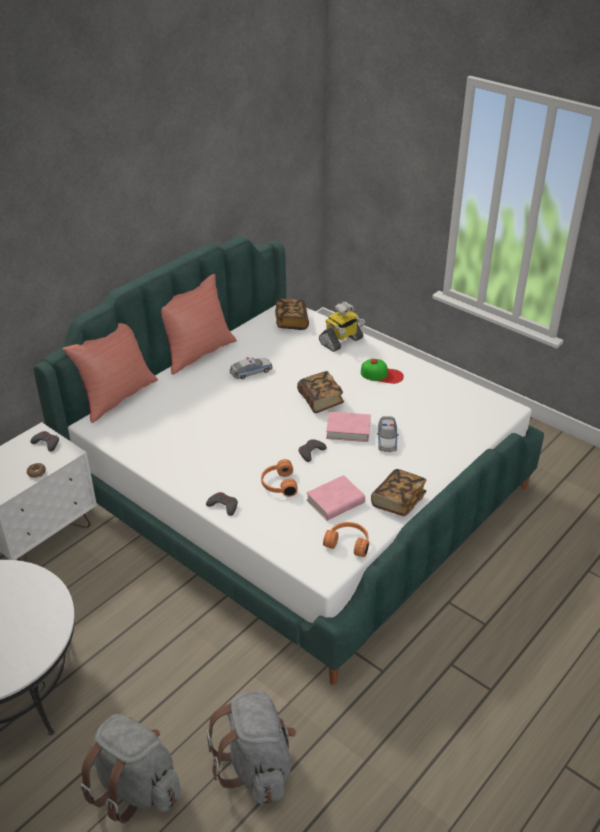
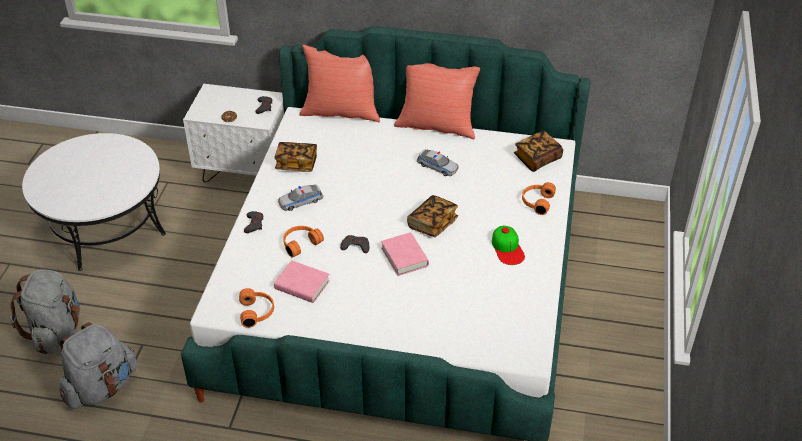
camera: 60 degrees right, 5 degrees up
(341, 341) = (536, 202): toy robot -> orange headphones
(387, 438) = (412, 286): toy car -> toy car (300, 201)
(398, 501) = (330, 324): book -> book (296, 164)

